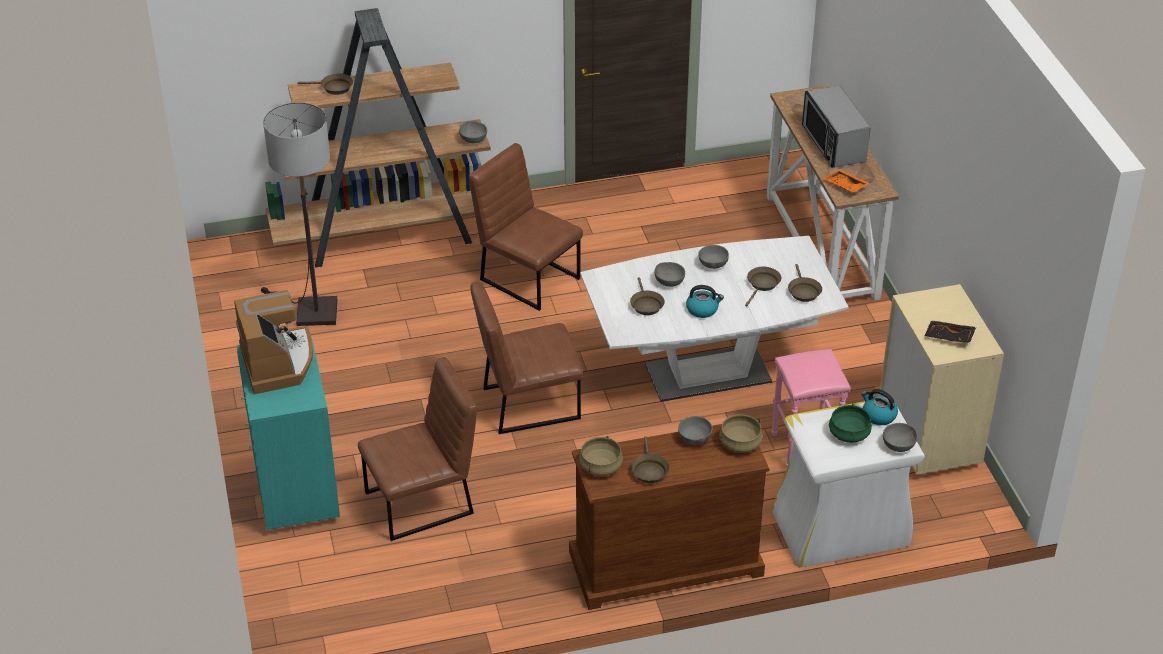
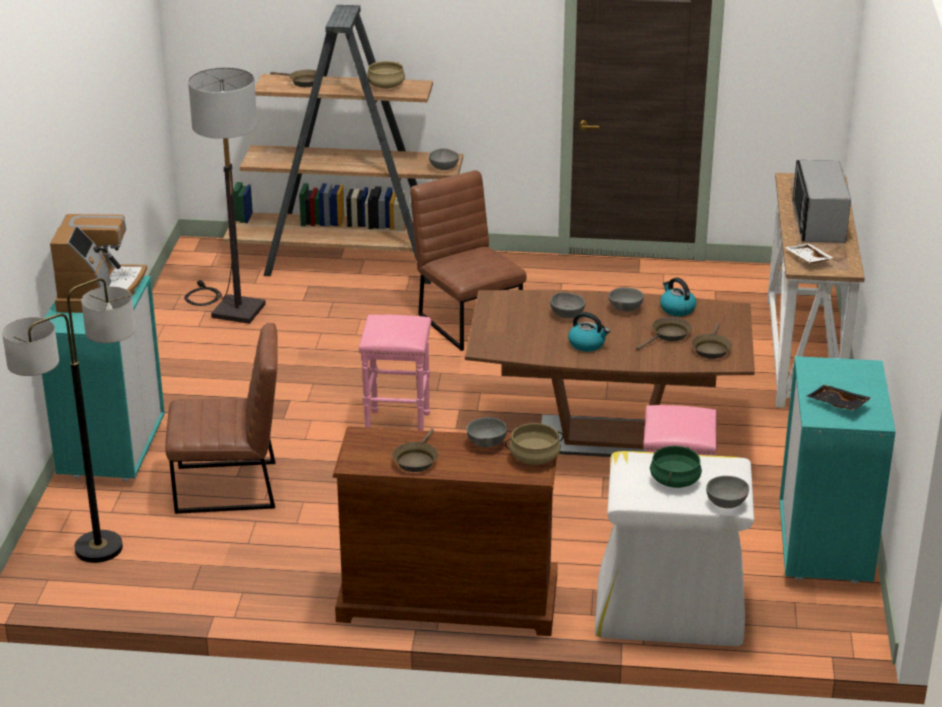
camera: 20 degrees right, 10 degrees down
(346, 593) = (98, 548): none -> floor lamp
(528, 403) = (396, 426): brown chair -> pink stool
(600, 466) = (366, 446): beige cooking pot -> beige cooking pot (385, 85)
(646, 304) = (528, 329): brown frying pan -> none
(708, 374) = (606, 438): white dining table -> brown dining table
(845, 186) = (807, 259): orange tray -> white tray
(878, 415) = (721, 471): kettle -> kettle (676, 309)
(929, 440) = (824, 550): beige cabinet -> turquoise cabinet

